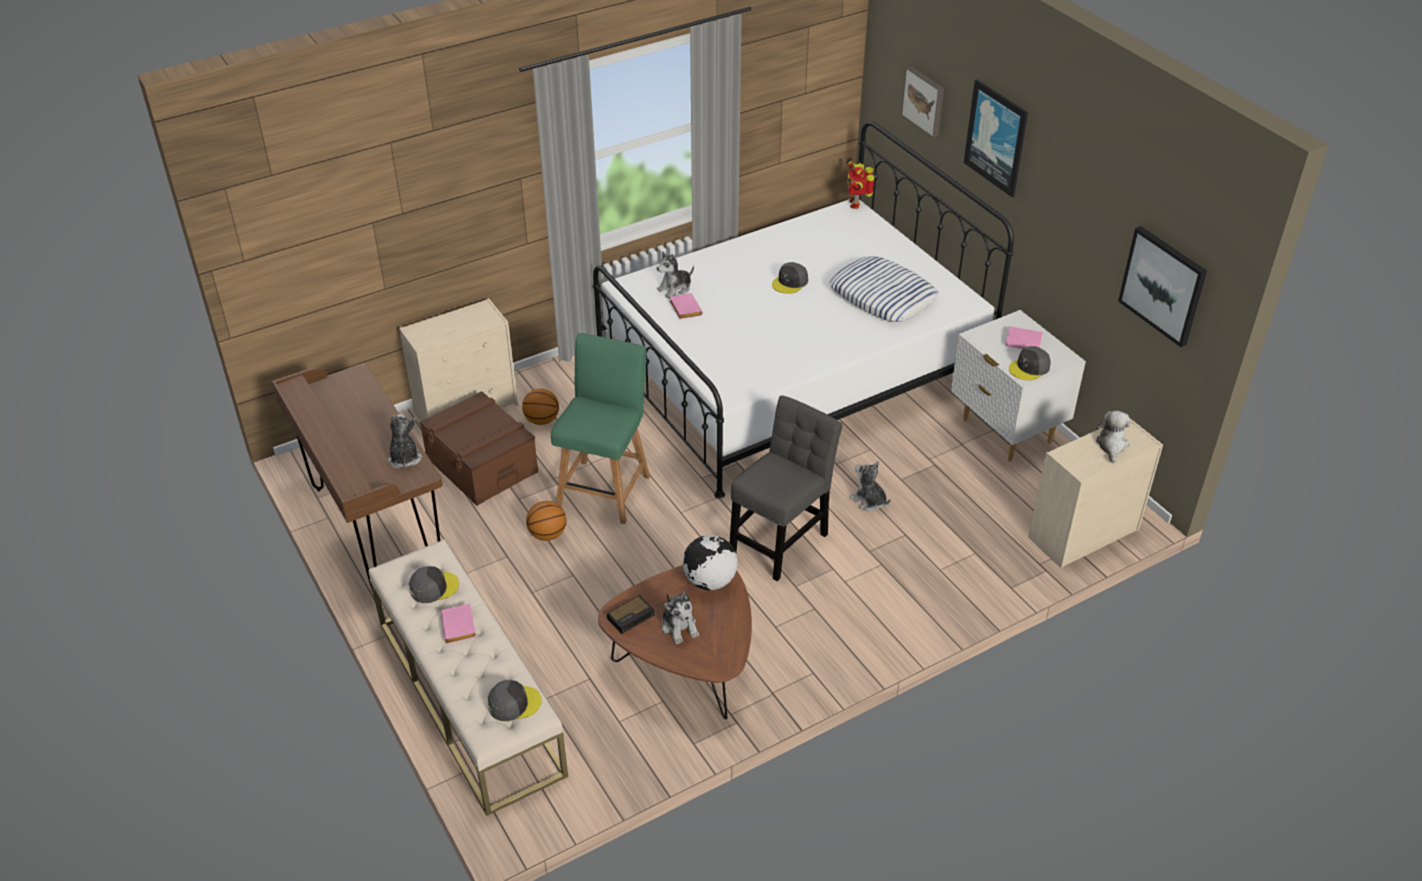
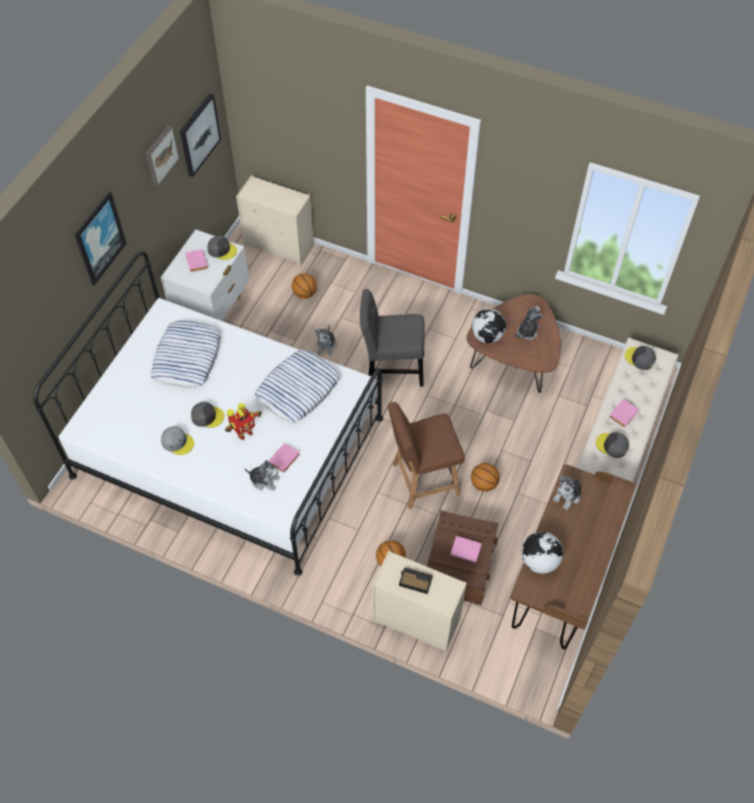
camera: 125 degrees left, 15 degrees up
(369, 398) = (539, 561): none -> globe
(471, 431) = (466, 550): none -> pink book
(605, 488) = (422, 480): green chair -> brown chair
(631, 616) = (540, 354): alarm clock -> alarm clock (414, 581)
(764, 352) = (298, 389): none -> pillow
(777, 255) = (177, 442): none -> grey cap
(856, 203) = (70, 430): toy robot -> toy robot (244, 433)
(924, 101) = (49, 312): picture -> picture (160, 155)
(973, 520) = (305, 293): none -> basketball
(1111, 445) = (268, 193): plush toy -> none

